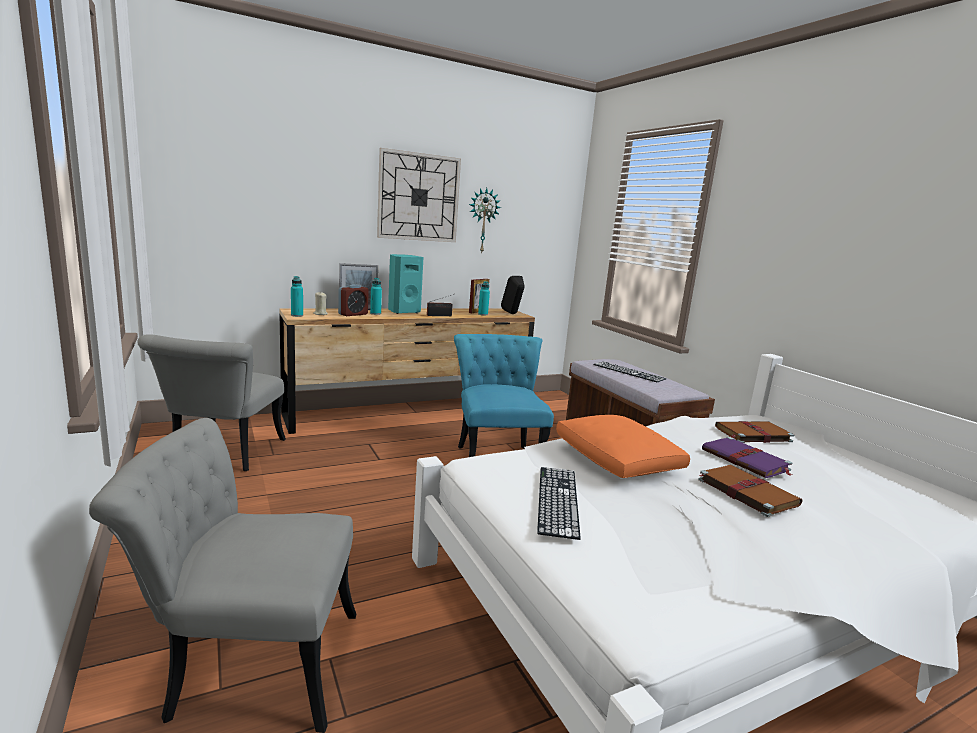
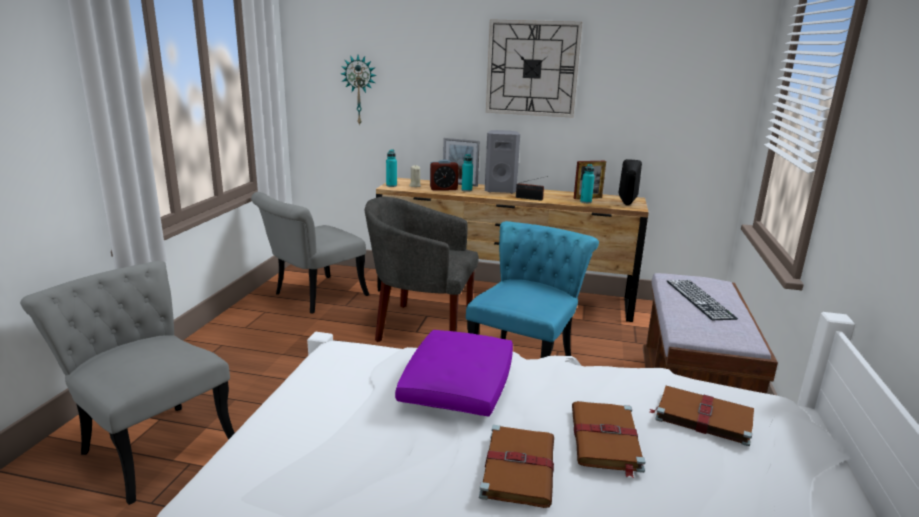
camera: 40 degrees right, 5 degrees up
(376, 454) = (420, 326): none -> grey armchair
(403, 311) = (500, 190): turquoise speaker -> grey speaker
(482, 220) = (611, 92): wall clock -> wall clock (359, 90)
(557, 500) = (326, 399): keyboard -> none
(617, 461) = (457, 388): orange pillow -> purple pillow
(746, 461) = (605, 440): purple book -> brown book

